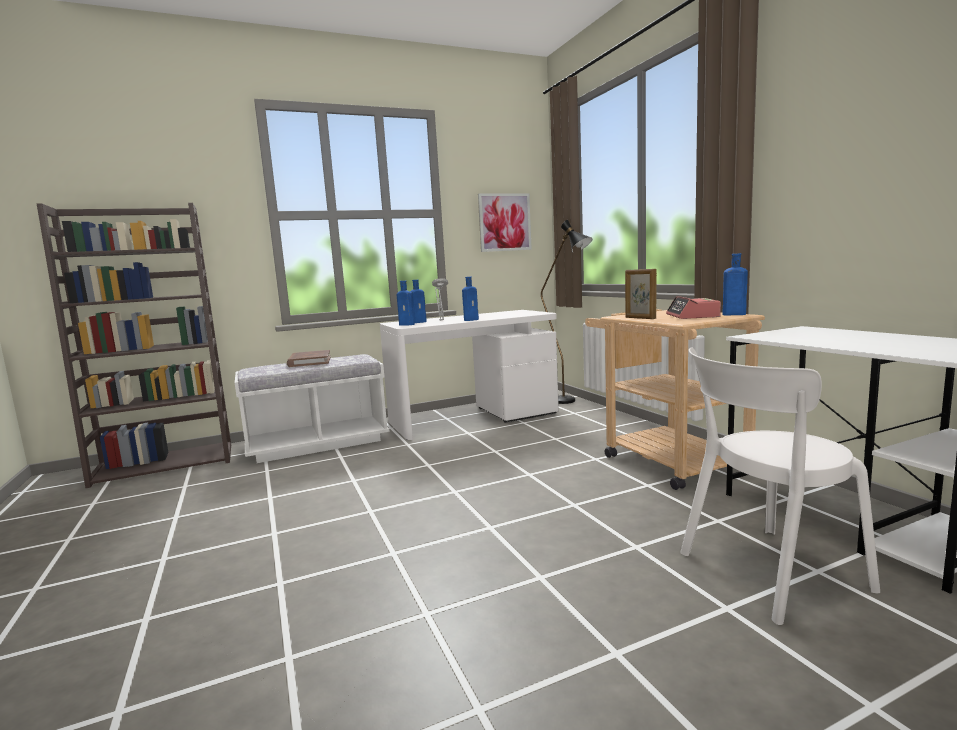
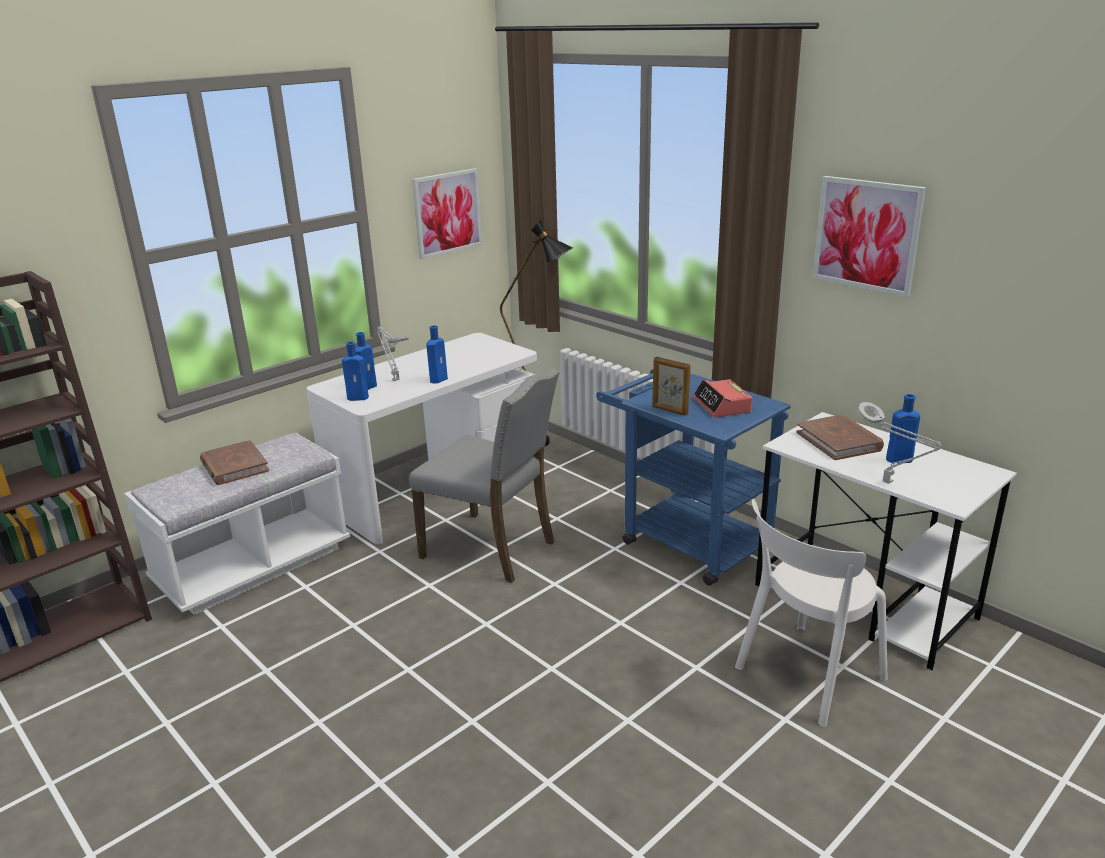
camera: 20 degrees left, 15 degrees up
(491, 450) = (492, 549): none -> grey chair
(665, 459) = (685, 539): beige cart -> blue cart
(732, 314) = (759, 401): blue bottle -> blue bottle (897, 460)
(814, 334) = (839, 441): none -> brown book
(838, 130) = (867, 234): none -> picture
(871, 349) = (890, 483): none -> grey table lamp

